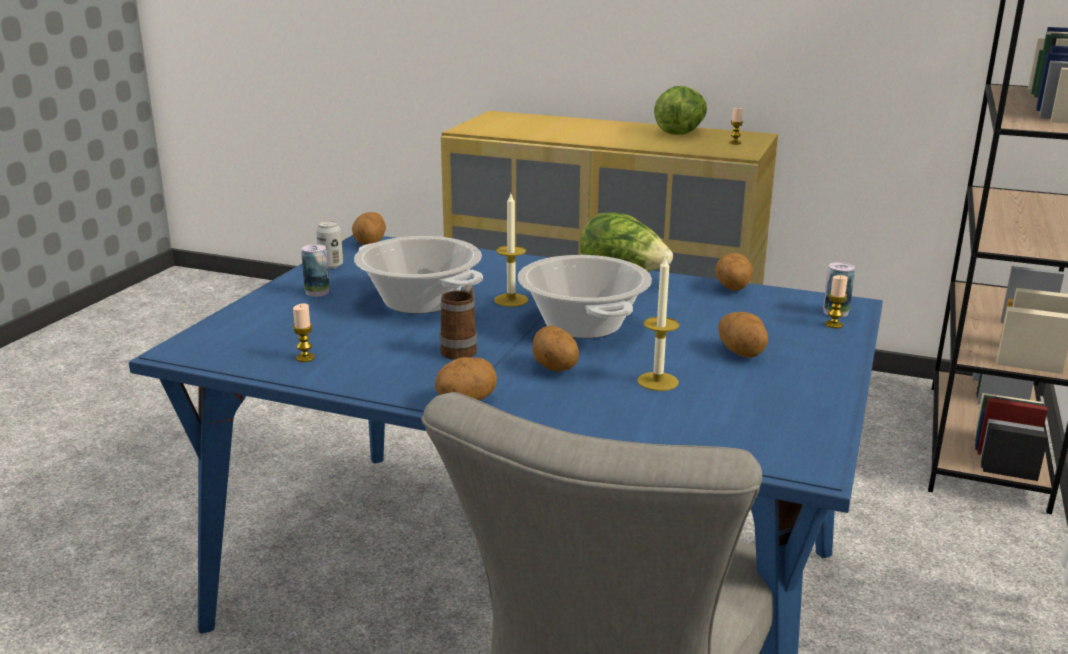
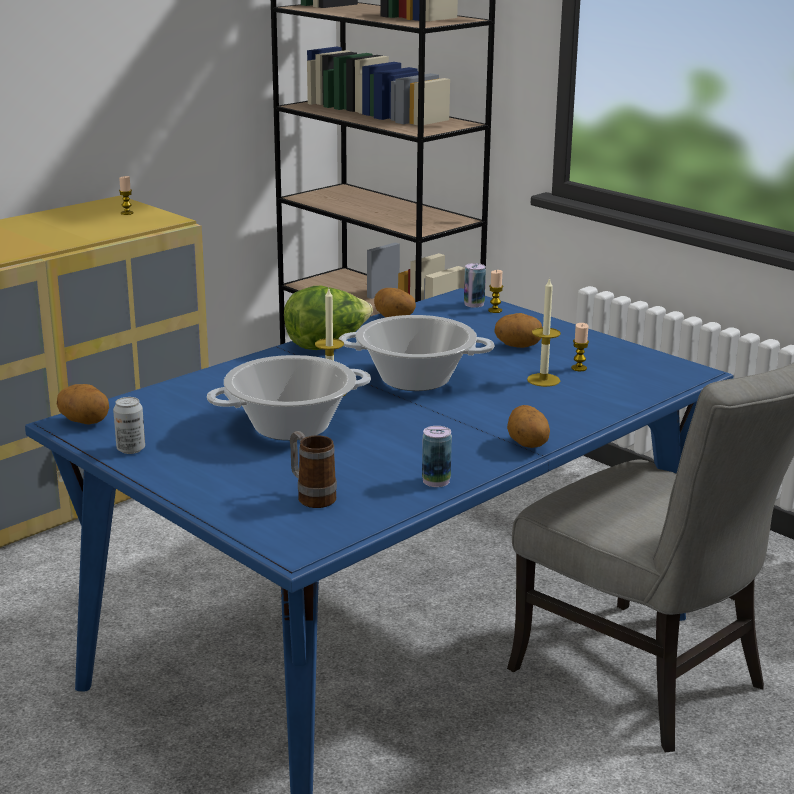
camera: 65 degrees left, 0 degrees up
(305, 358) = (378, 492): candle -> candle (579, 368)
(317, 292) = (207, 466): can -> can (436, 481)
(462, 349) = (422, 429): mug -> mug (312, 497)
(554, 369) = (492, 406): potato -> none
(680, 132) = (53, 219): lettuce -> none

